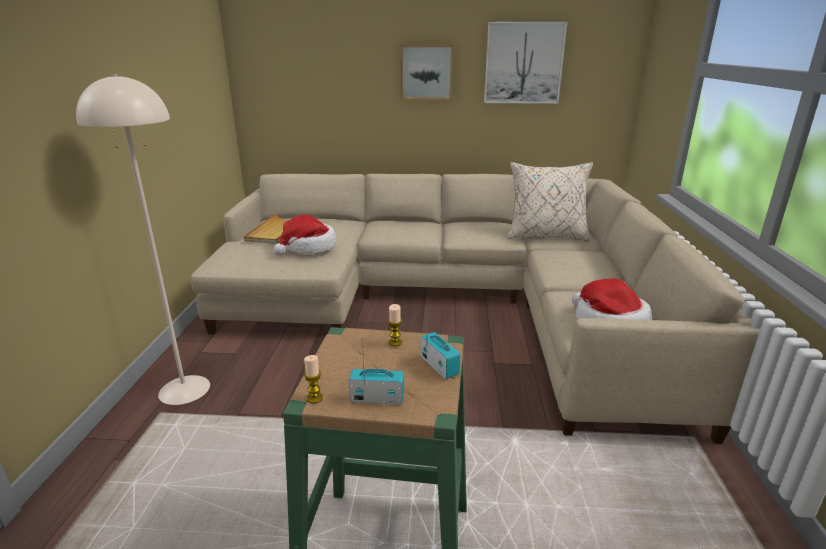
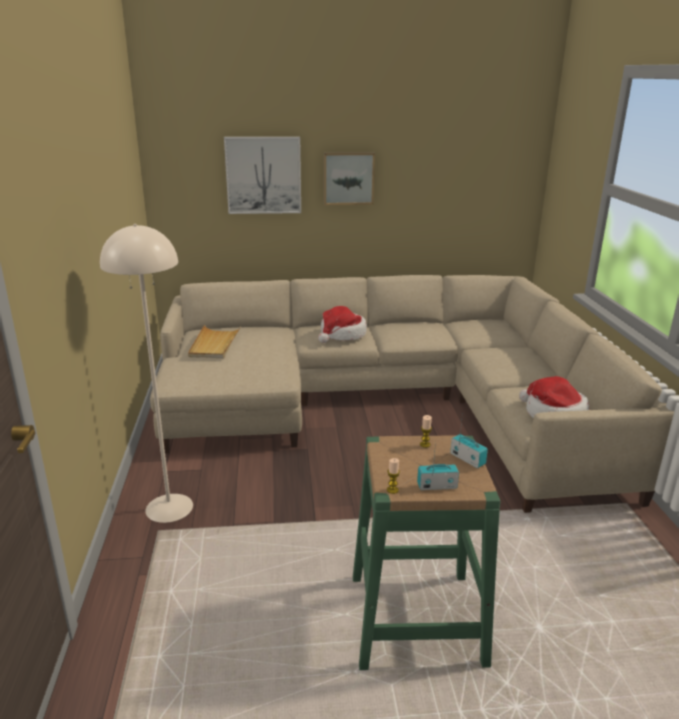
camera: 10 degrees left, 0 degrees up
(308, 247) = (257, 360): hat -> hat (342, 335)
(523, 63) = (441, 169): picture -> picture (263, 175)
(545, 236) = (473, 334): beige pillow -> none

